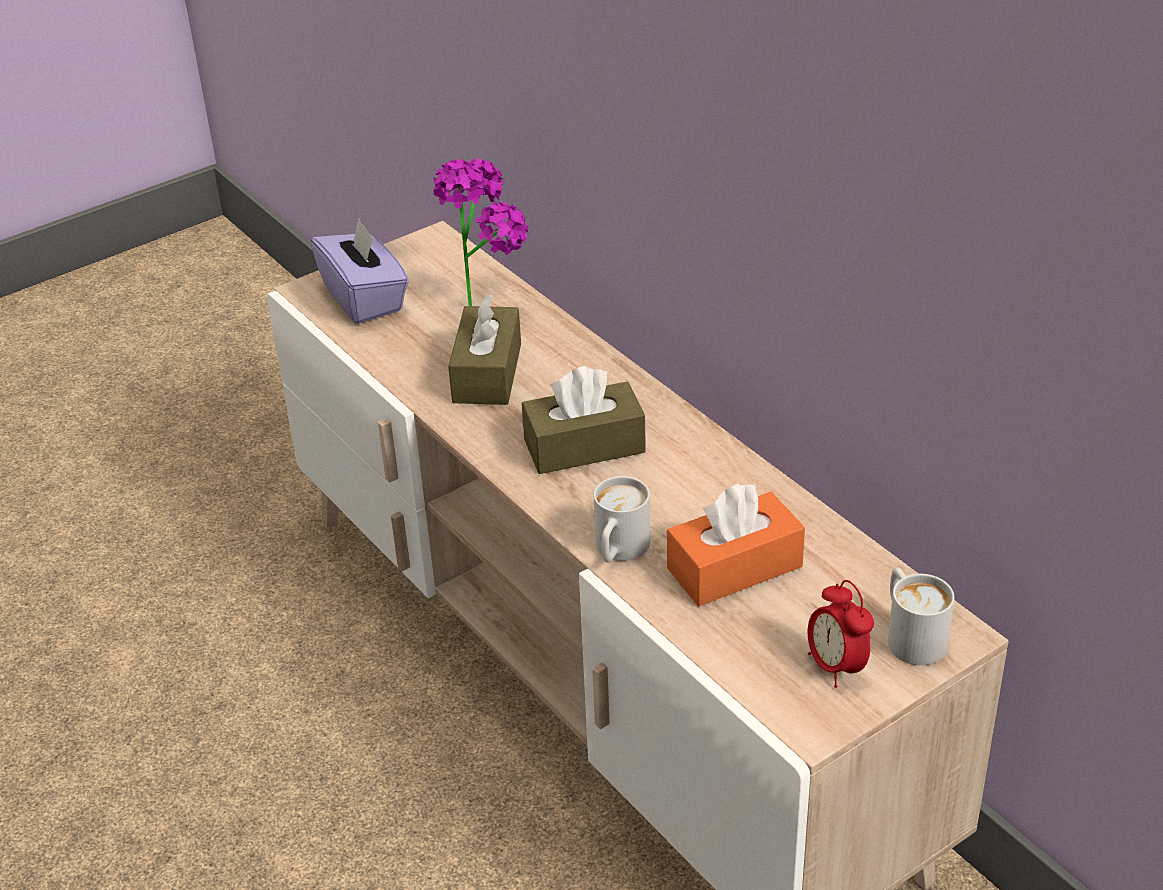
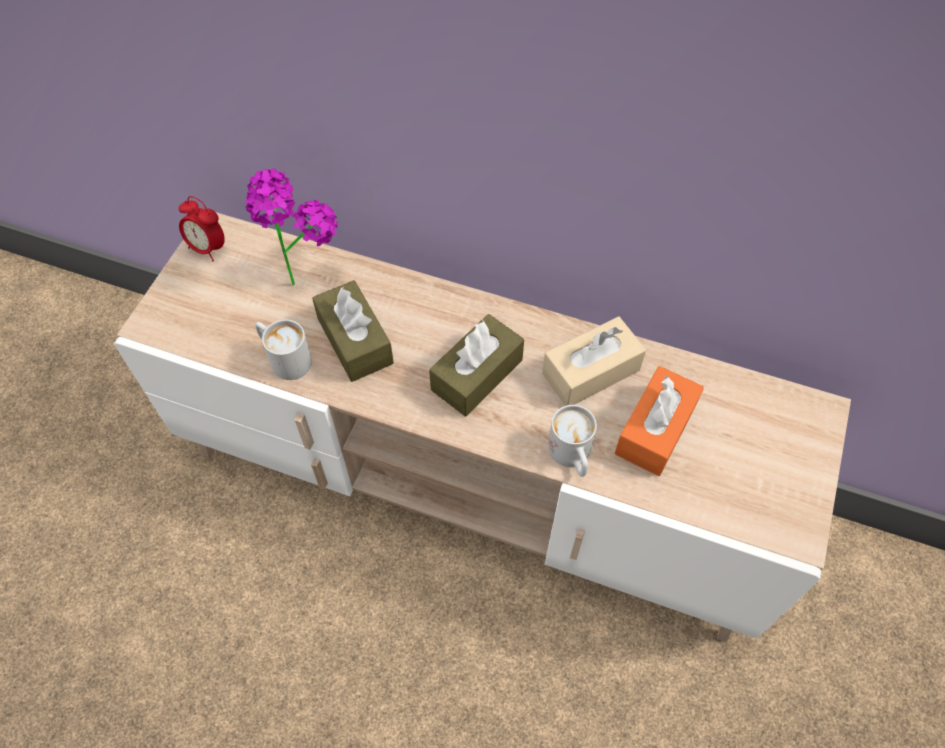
camera: 35 degrees left, 20 degrees up
(364, 299) = (203, 313): purple tissue box -> none
(711, 491) = (591, 372): none -> beige tissue box
(836, 666) = (776, 478): alarm clock -> alarm clock (208, 248)
(910, 635) = (797, 427): white mug -> white mug (284, 358)

